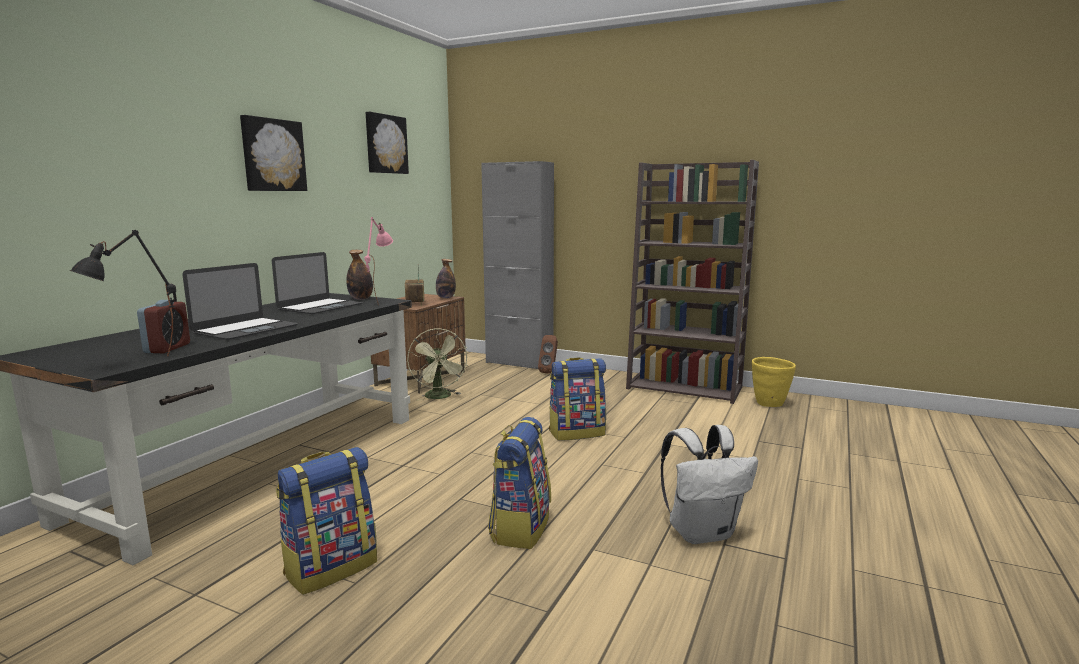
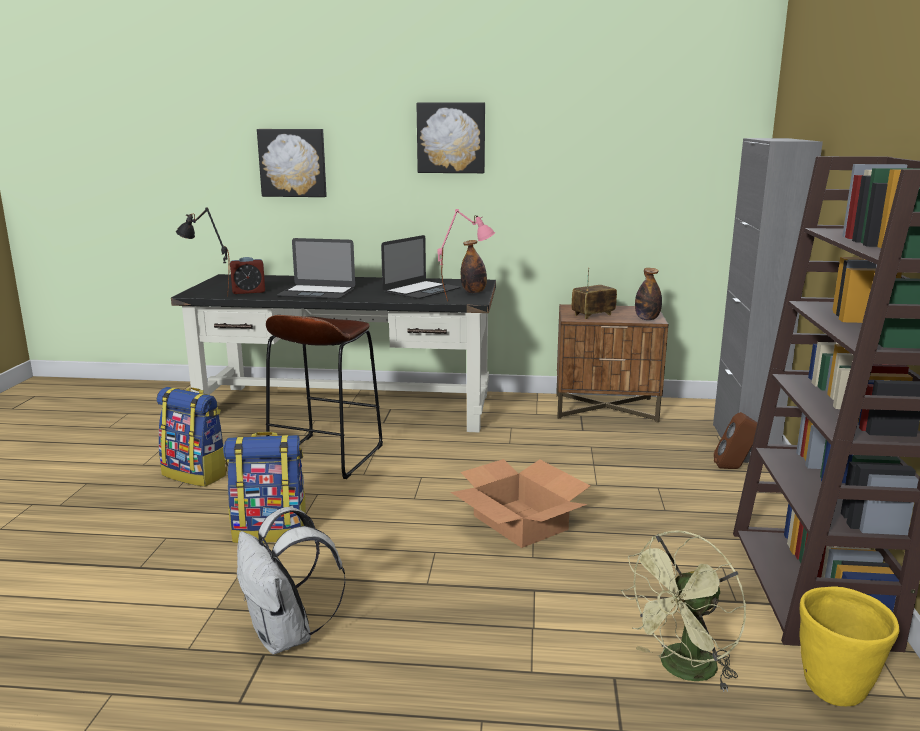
camera: 70 degrees right, 5 degrees up
(320, 307) = (421, 290): laptop -> laptop turned 60 degrees counterclockwise
(377, 486) = (326, 456): none -> brown stool
(385, 144) = (624, 115): picture -> picture (293, 163)
(440, 397) = (558, 430): green fan -> green fan (682, 671)
(577, 432) = (520, 523): backpack -> cardboard box

